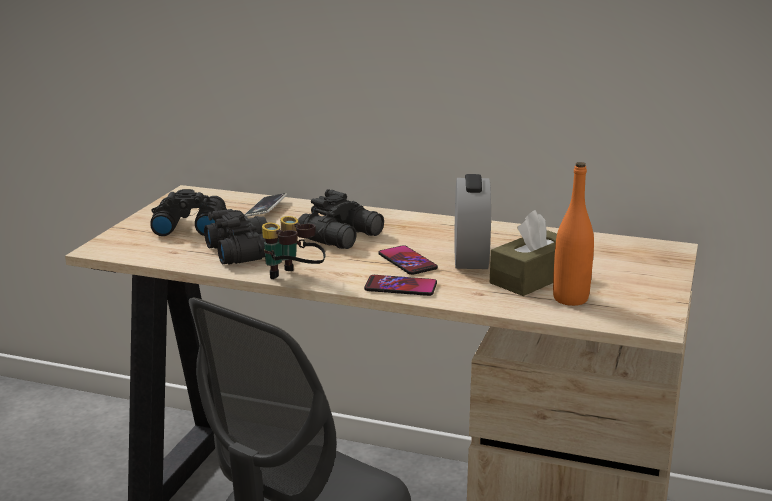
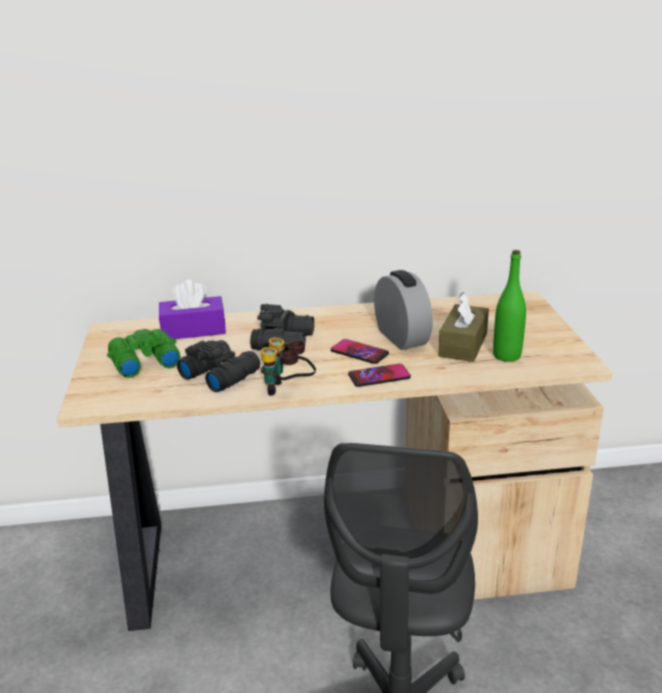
camera: 25 degrees left, 5 degrees up
(188, 226) = (143, 362): black binoculars -> green binoculars
(266, 209) = (193, 330): phone -> purple tissue box
(570, 299) = (506, 356): orange bottle -> green bottle

